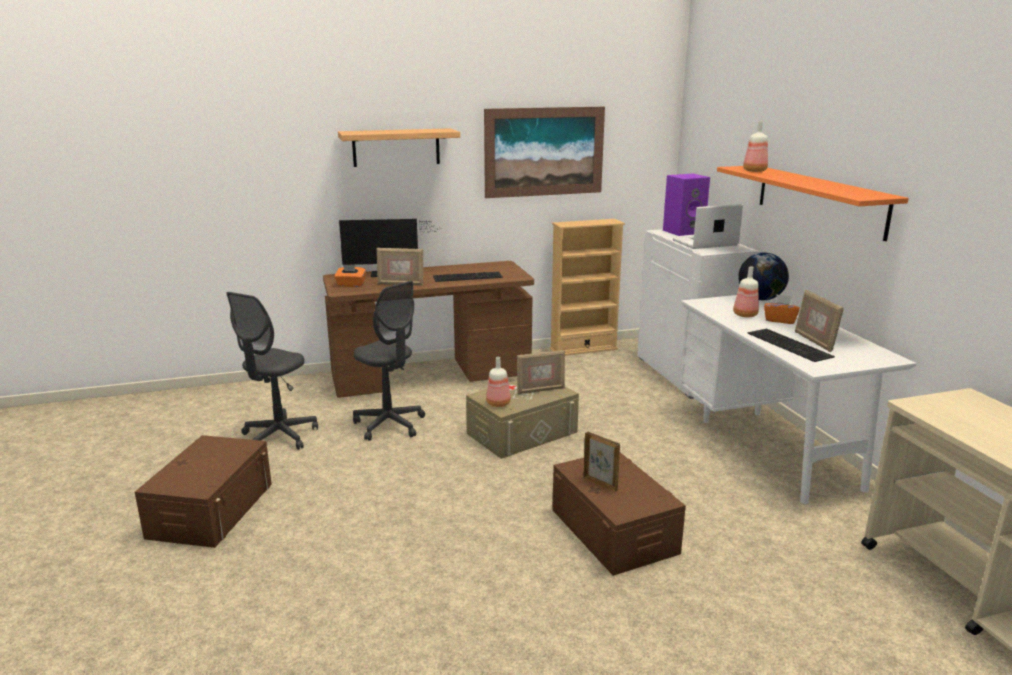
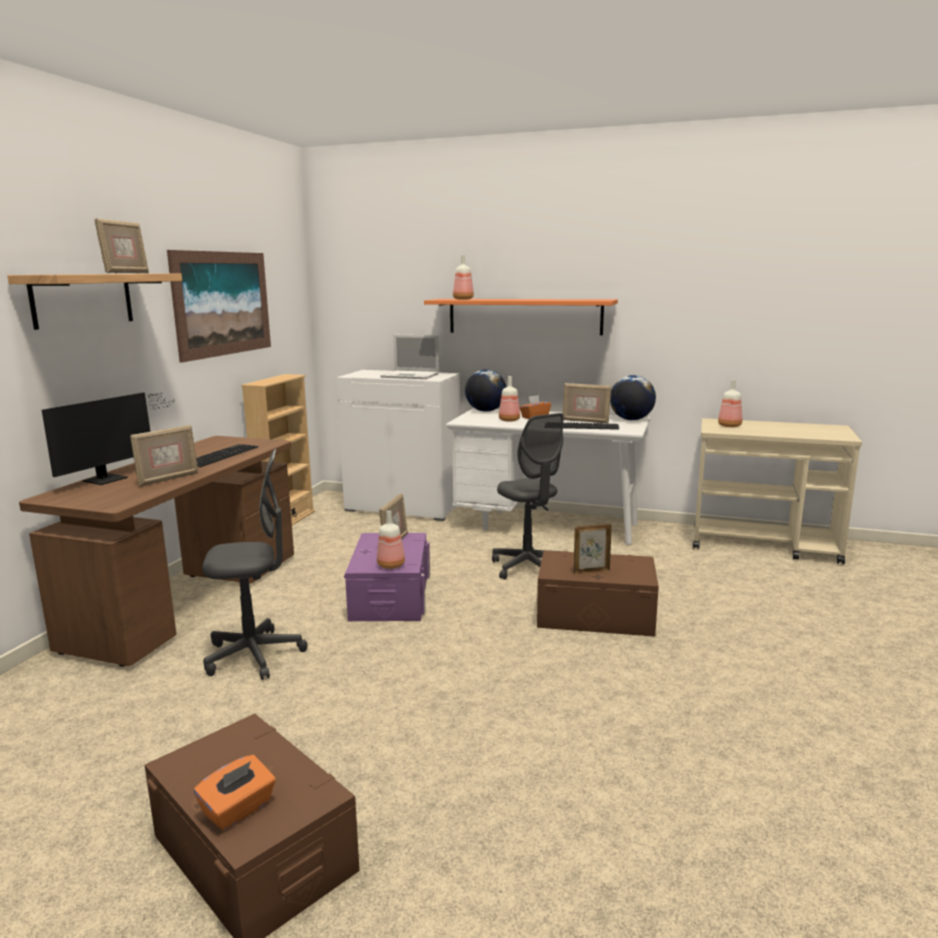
camera: 55 degrees left, 5 degrees down
(279, 437) = (144, 740): grey office chair -> grey office chair (528, 567)
(351, 285) = (104, 497): orange tissue box -> orange tissue box (238, 809)
(419, 130) = (126, 273): none -> picture frame
(522, 433) = (390, 596): beige storage box -> purple storage box
(684, 231) = (367, 373): purple speaker -> none
(704, 243) = (411, 375): laptop -> laptop turned 90 degrees counterclockwise
(874, 358) = (631, 419): none -> globe
(962, 409) = (729, 425): none -> bottle

